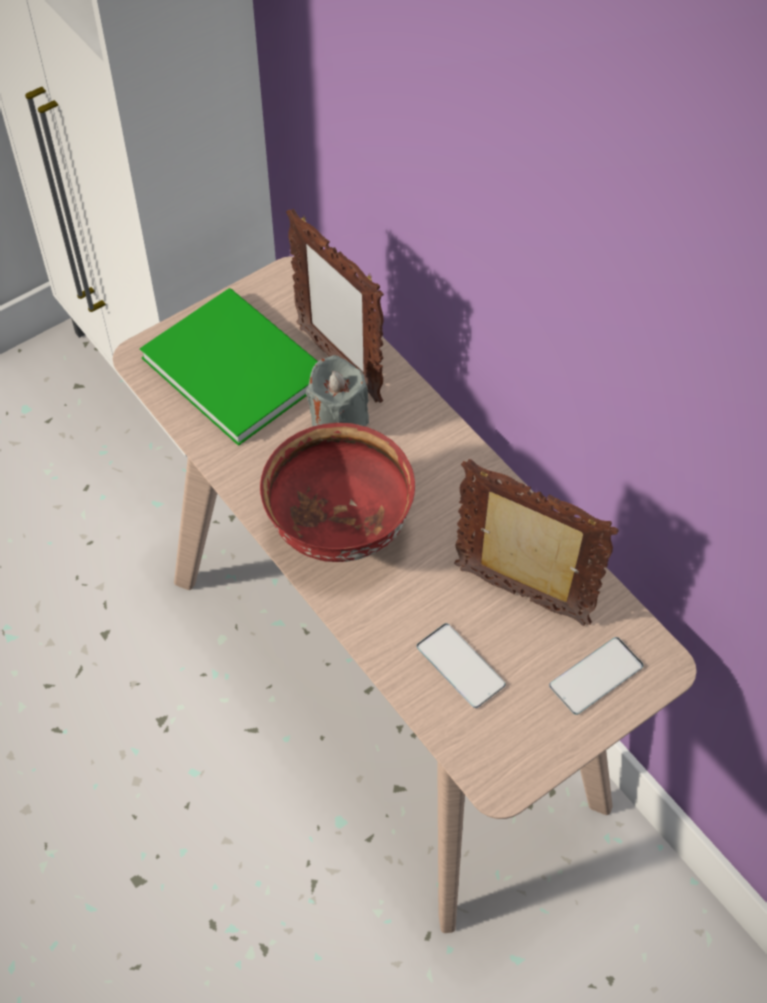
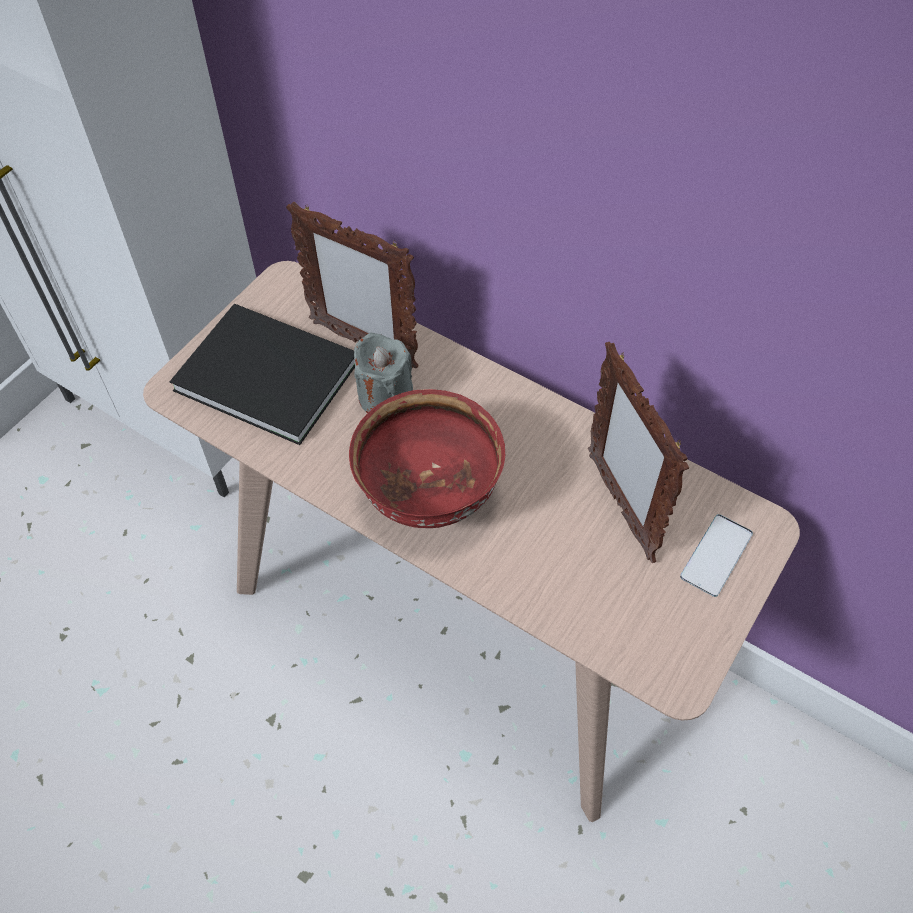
camera: 20 degrees left, 0 degrees up
(235, 363) = (265, 371): green book -> black book
(460, 666) = (594, 586): phone -> none
(522, 598) = (619, 505): picture frame -> picture frame turned 120 degrees counterclockwise

